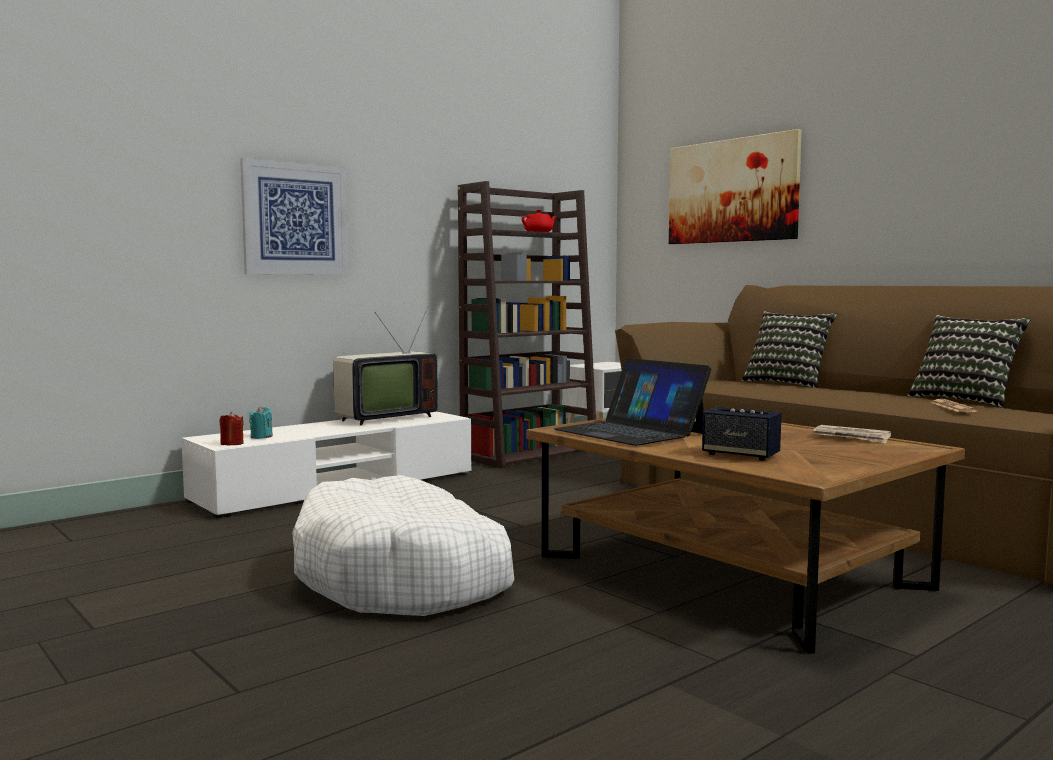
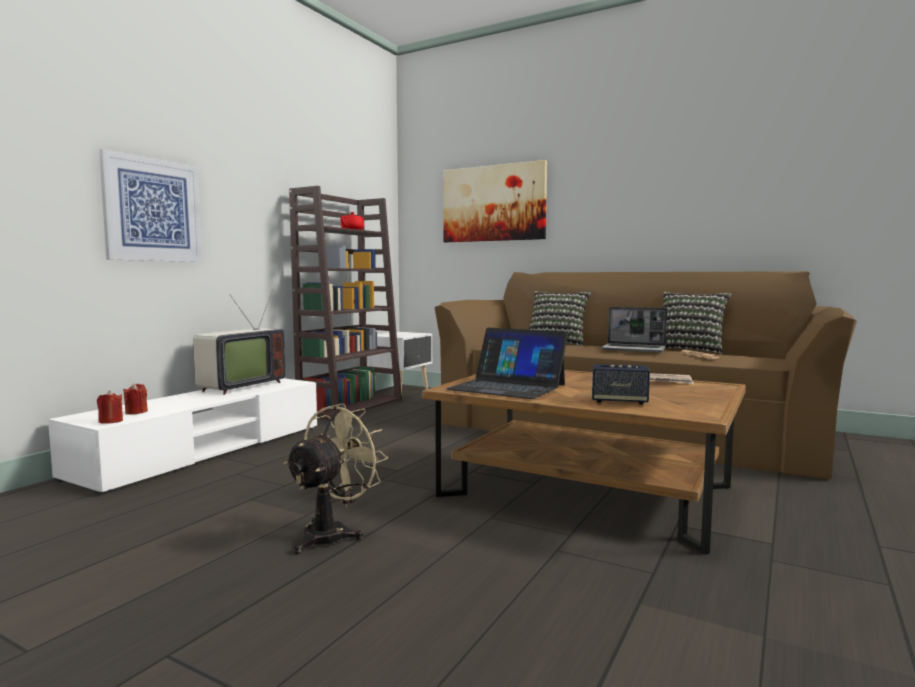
camera: 20 degrees left, 0 degrees up
(261, 437) = (136, 412): turquoise candle -> red candle
(403, 577) = (333, 533): white dog bed -> beige fan
(869, 395) = (634, 349): none -> laptop

